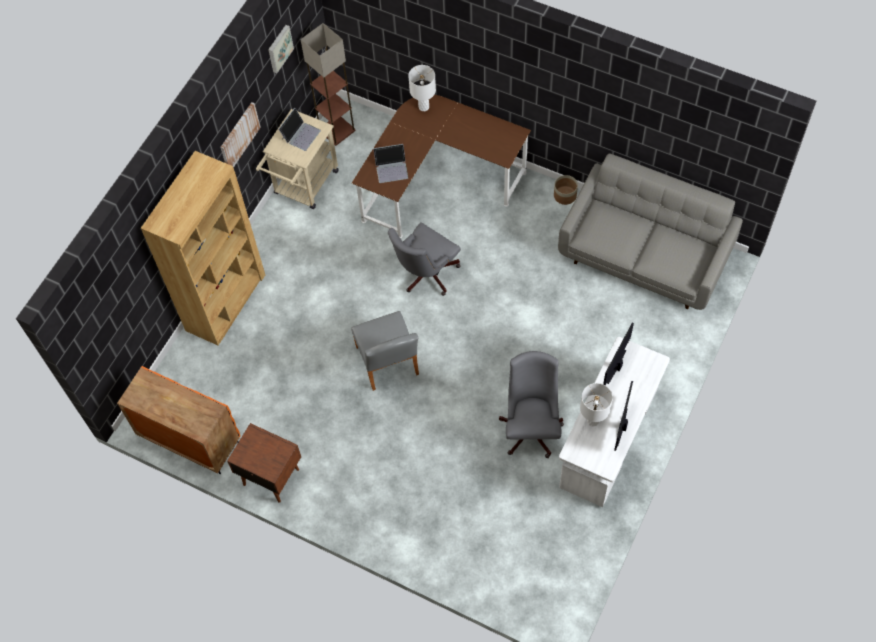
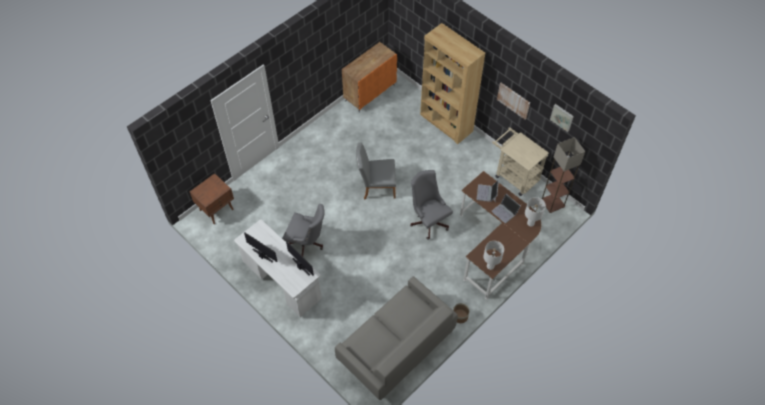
camera: 105 degrees right, 5 degrees down
(270, 476) = (334, 120): brown nightstand -> brown nightstand (217, 209)
(300, 134) = (526, 152): laptop -> laptop (505, 211)
(592, 420) = (273, 242): white table lamp -> white table lamp (490, 266)

